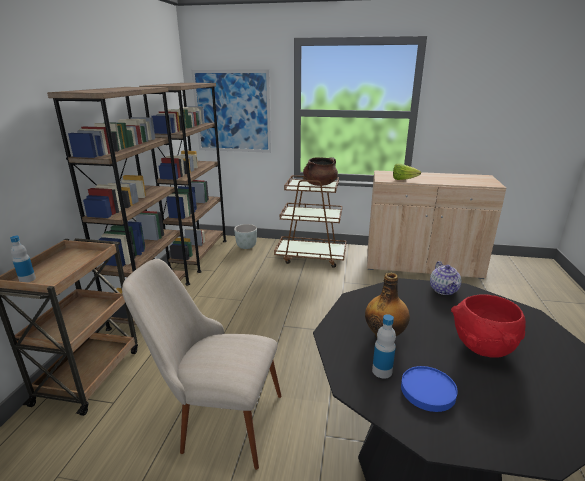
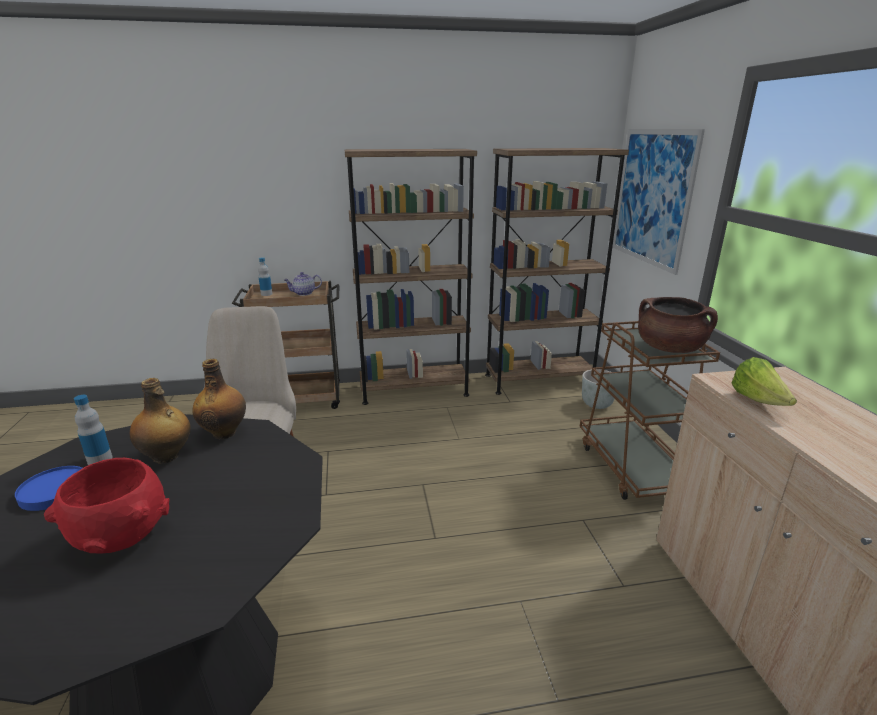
camera: 70 degrees right, 0 degrees up
(355, 311) = (225, 432): none -> bottle
(444, 290) = (288, 501): teapot -> teapot (304, 293)

